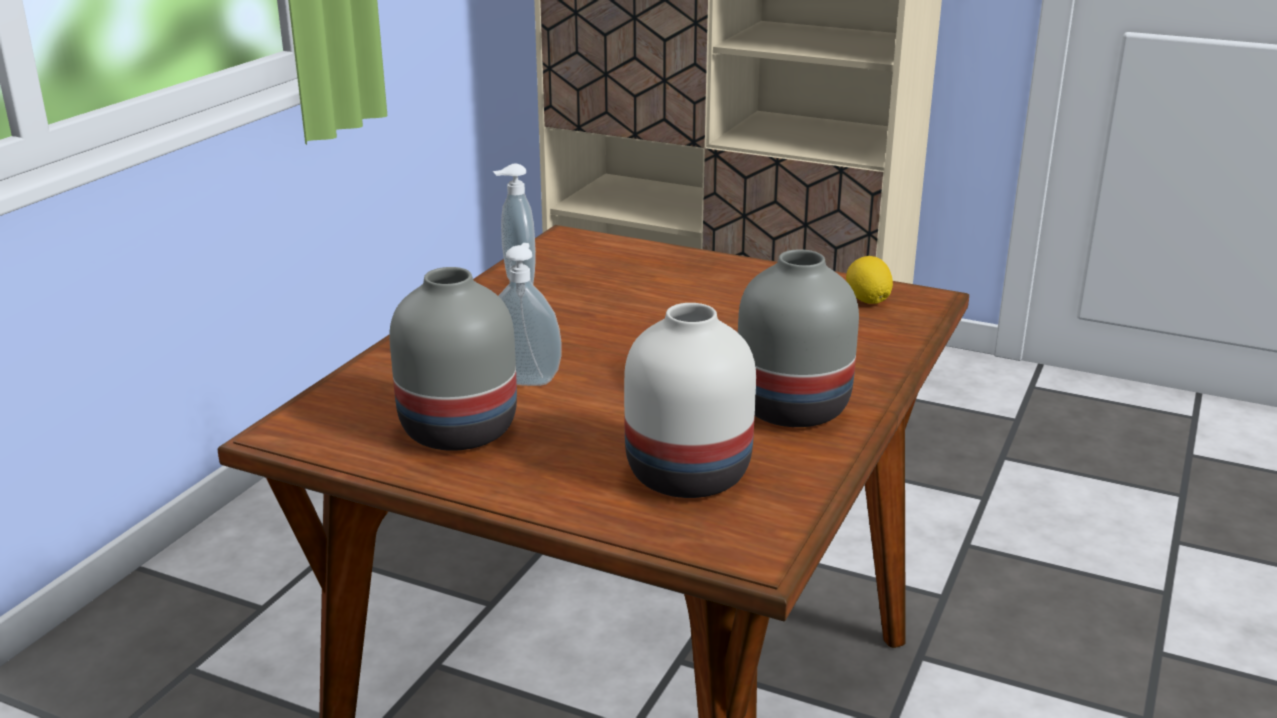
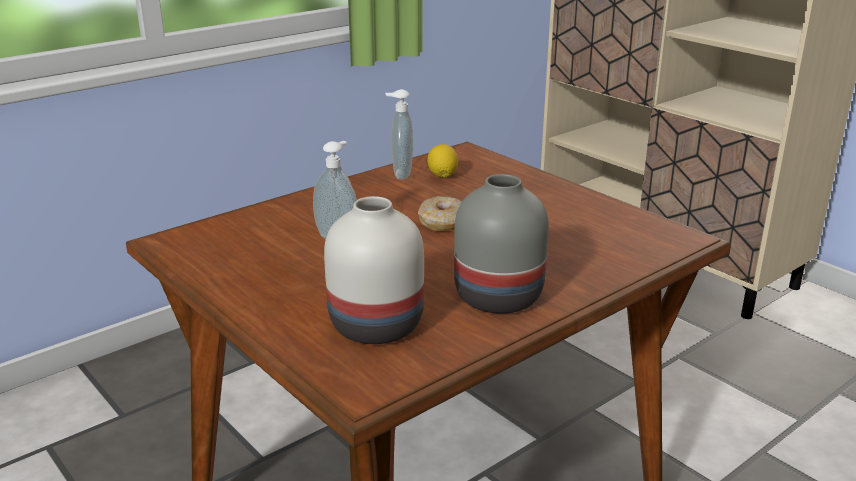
camera: 25 degrees right, 0 degrees up
(461, 431) = (265, 262): grey vase -> none
(636, 333) = (443, 222): none -> donut
(867, 301) = (637, 232): lemon -> lemon (442, 175)

